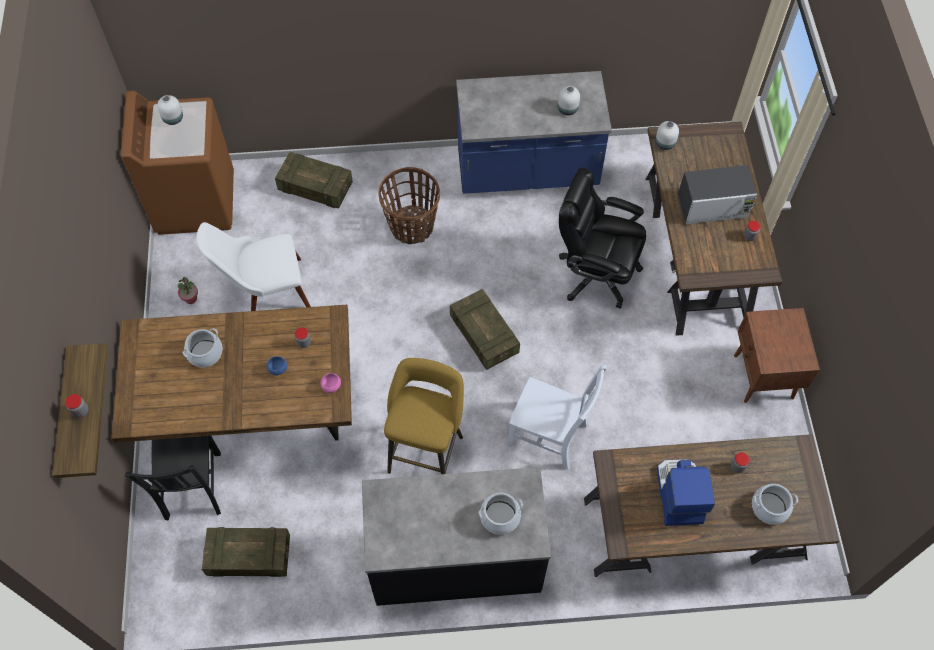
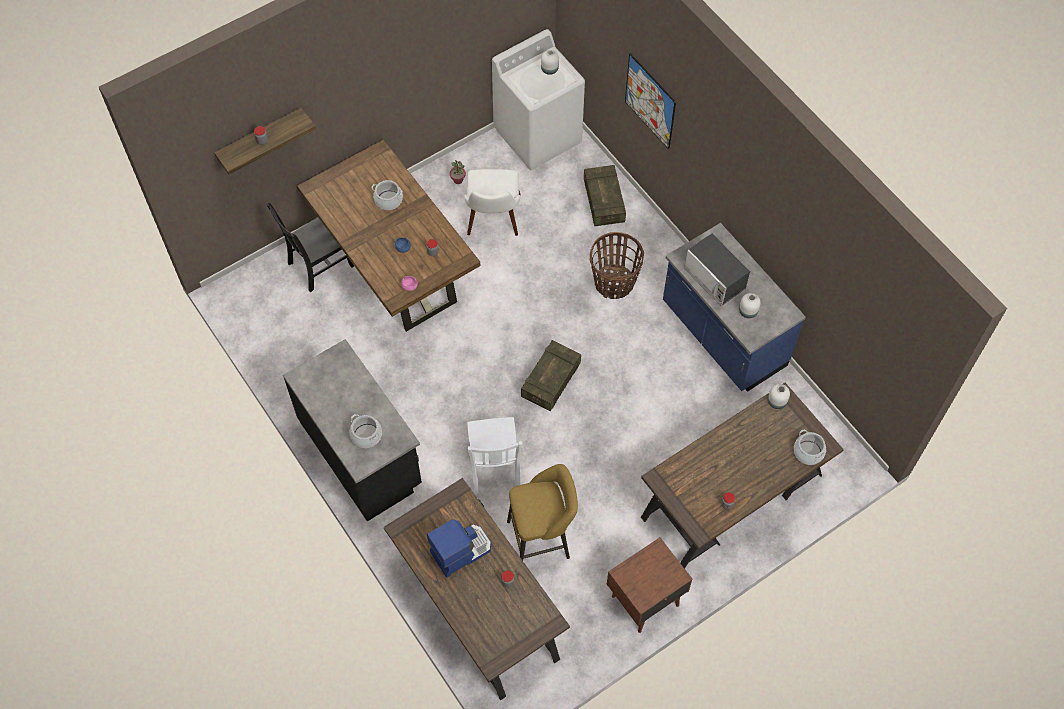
camera: 60 degrees right, 0 degrees up
(195, 202) = (538, 135): brown washing machine -> white washing machine
(249, 556) = (290, 326): crate -> none
(265, 292) = (493, 221): white chair -> white chair turned 135 degrees counterclockwise
(307, 40) = (650, 101): none -> picture
(427, 450) = (432, 392): yellow stool -> yellow stool (542, 538)
(595, 273) = (659, 431): black office chair -> none
(713, 206) = (738, 464): microwave -> microwave (714, 279)
(769, 507) = (487, 619): cooking pot -> cooking pot (808, 452)

